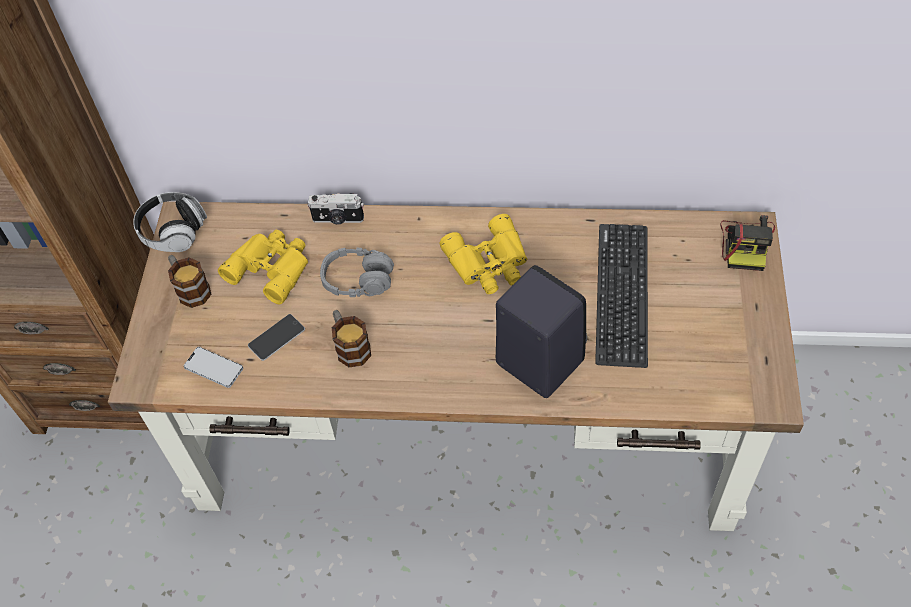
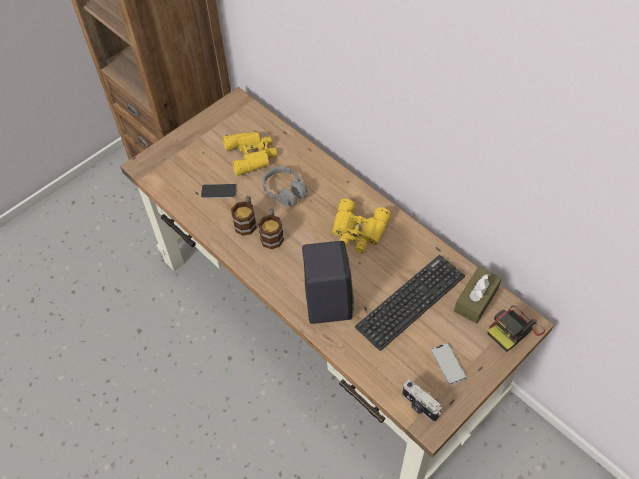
camera: 40 degrees right, 0 degrees up
(173, 231) = (227, 105): headphones -> none
(190, 289) = (206, 138): mug -> mug (272, 235)
(213, 368) = (177, 184): phone -> phone (448, 364)
(338, 219) = (308, 153): camera -> camera (419, 406)
(681, 243) = (476, 300): none -> brown tissue box

